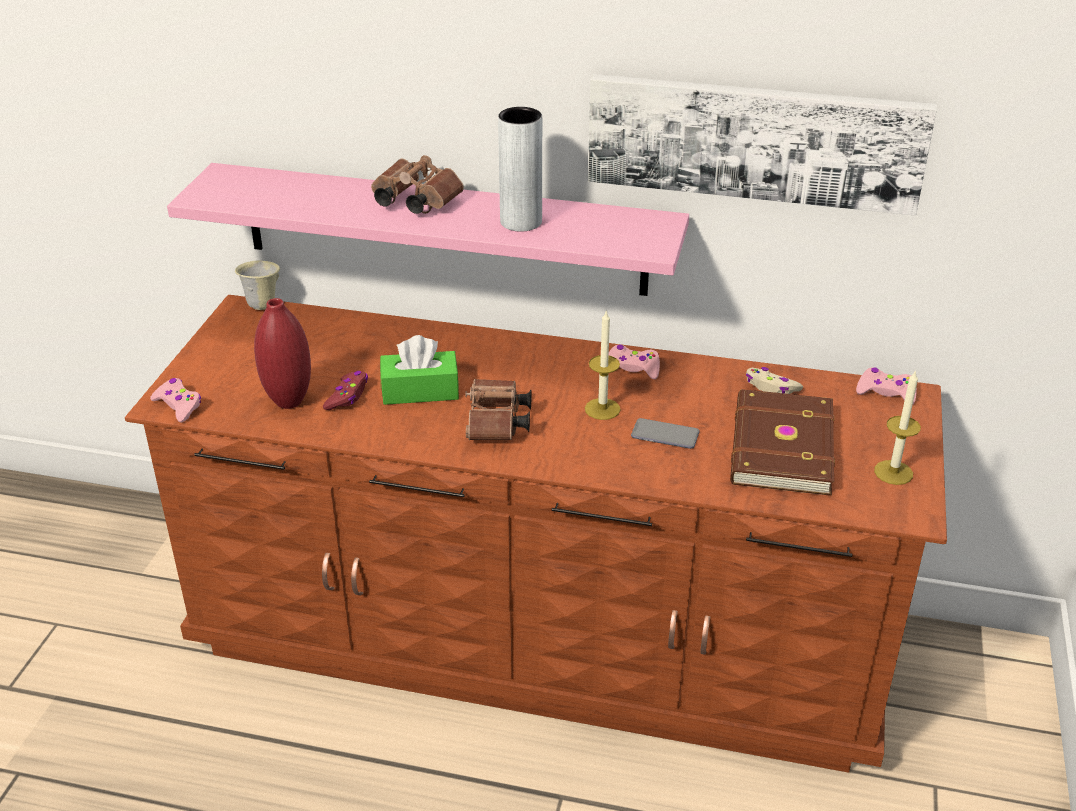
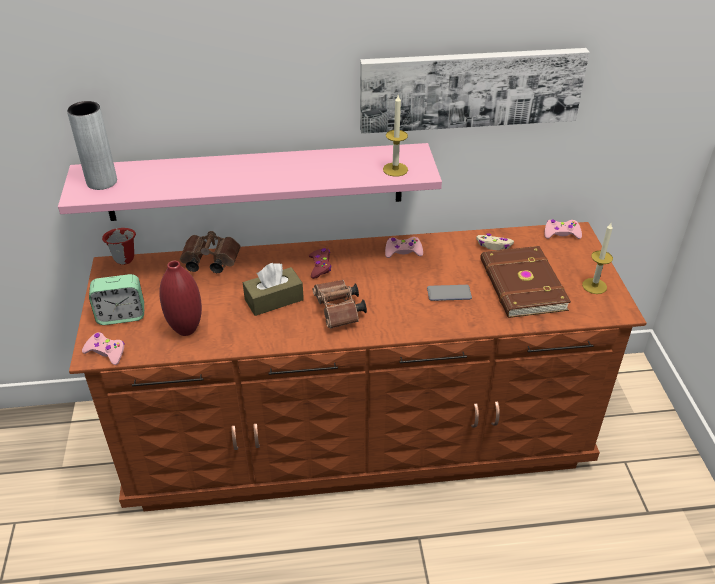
camera: 20 degrees left, 5 degrees up
(220, 368) = (121, 316): none -> alarm clock
(262, 304) = (124, 259): beige mug -> red mug
(347, 396) = (226, 315): red game controller -> red game controller (320, 266)
(413, 202) = (240, 169): brown binoculars -> brown binoculars (209, 262)
(420, 391) = (274, 300): green tissue box -> brown tissue box
(521, 222) = (324, 170): grey vase -> grey vase (102, 182)
(602, 409) = (400, 284): candle -> candle (395, 169)

